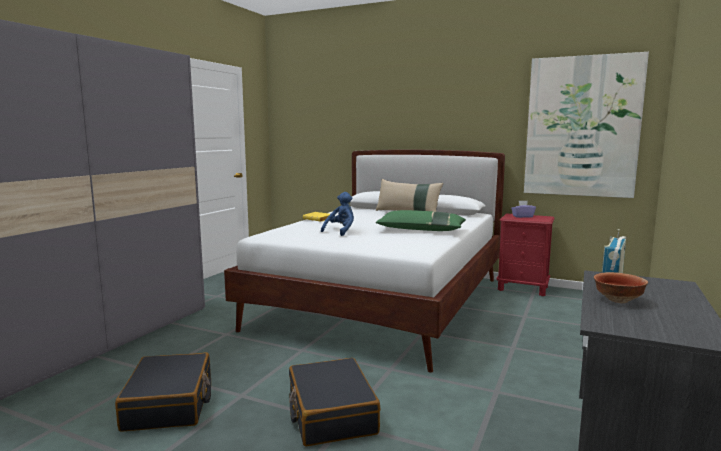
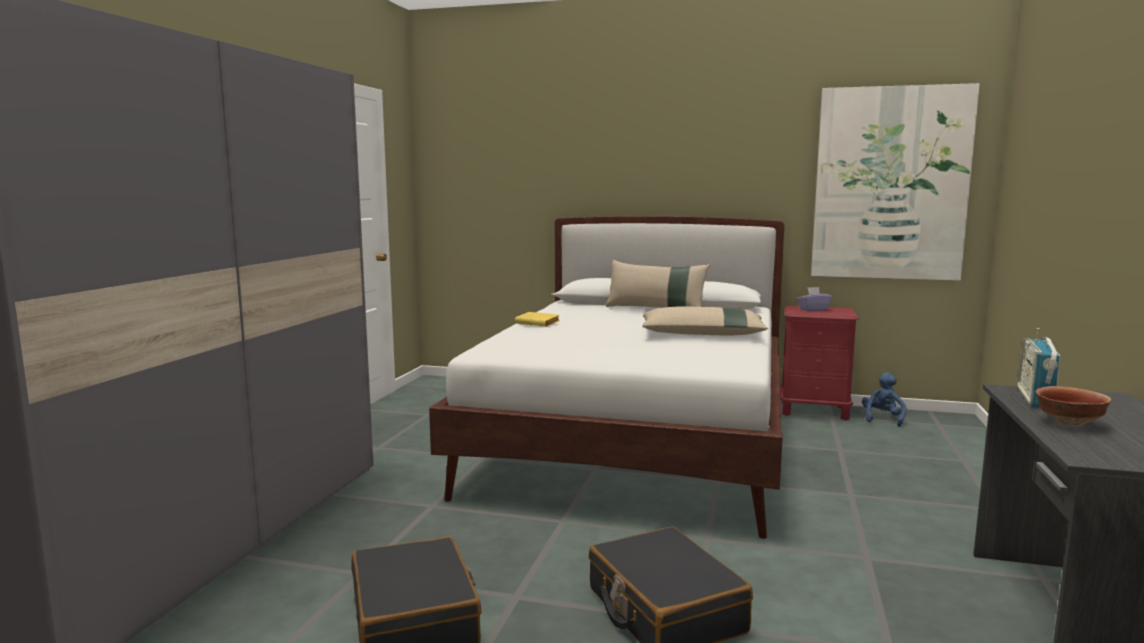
camera: 10 degrees left, 0 degrees up
(341, 231) = (593, 341): blue plush toy -> blue plush toy (882, 419)
(421, 230) = (703, 334): green pillow -> beige pillow

